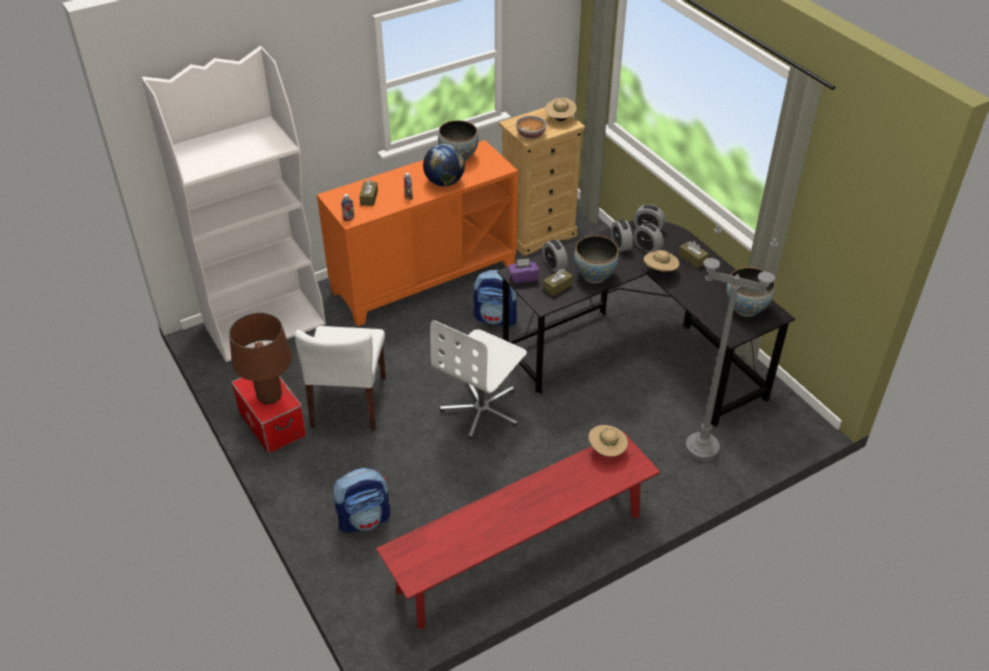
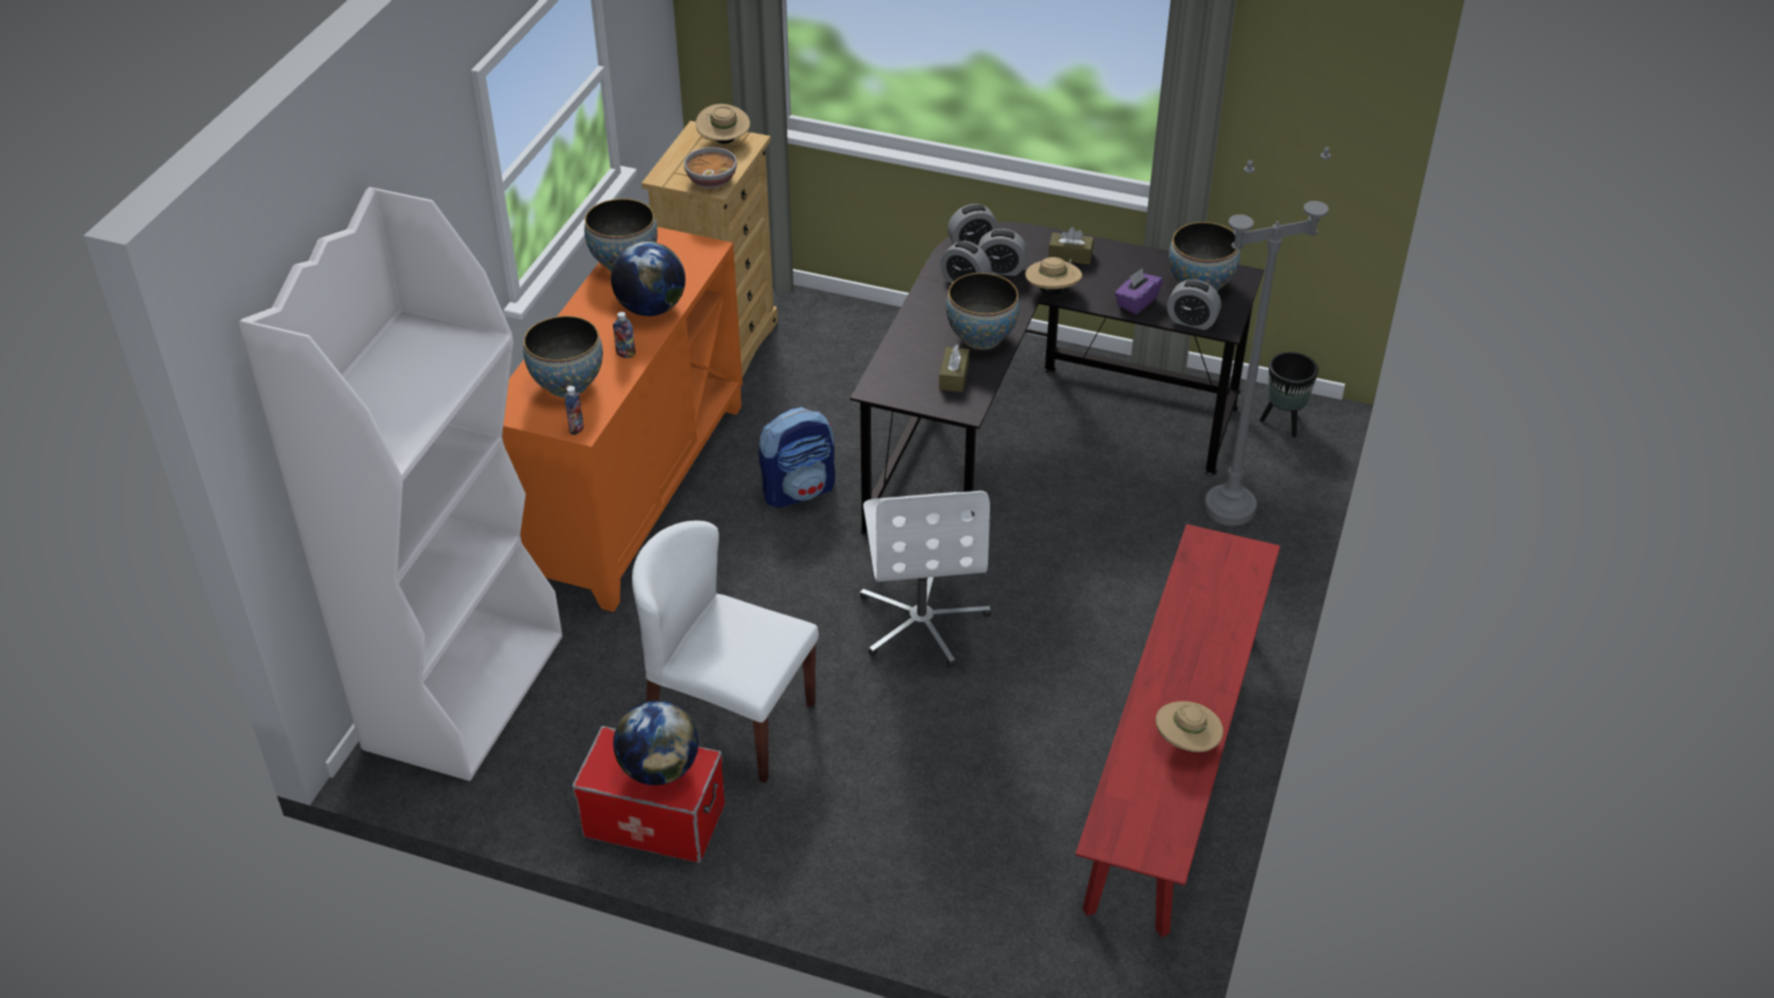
camera: 40 degrees left, 0 degrees up
(270, 396) = (659, 769): brown table lamp -> globe
(349, 402) = (729, 721): white chair -> white chair turned 150 degrees clockwise
(364, 519) = (938, 856): backpack -> none
(369, 198) = (568, 384): brown tissue box -> bowl
(523, 277) = (895, 388): purple tissue box -> purple tissue box (1136, 302)
(554, 265) = (915, 351): alarm clock -> alarm clock (1191, 321)
(607, 450) = (1196, 557): beige hat -> beige hat (1186, 743)
(786, 422) = (1283, 422): none -> black planter

